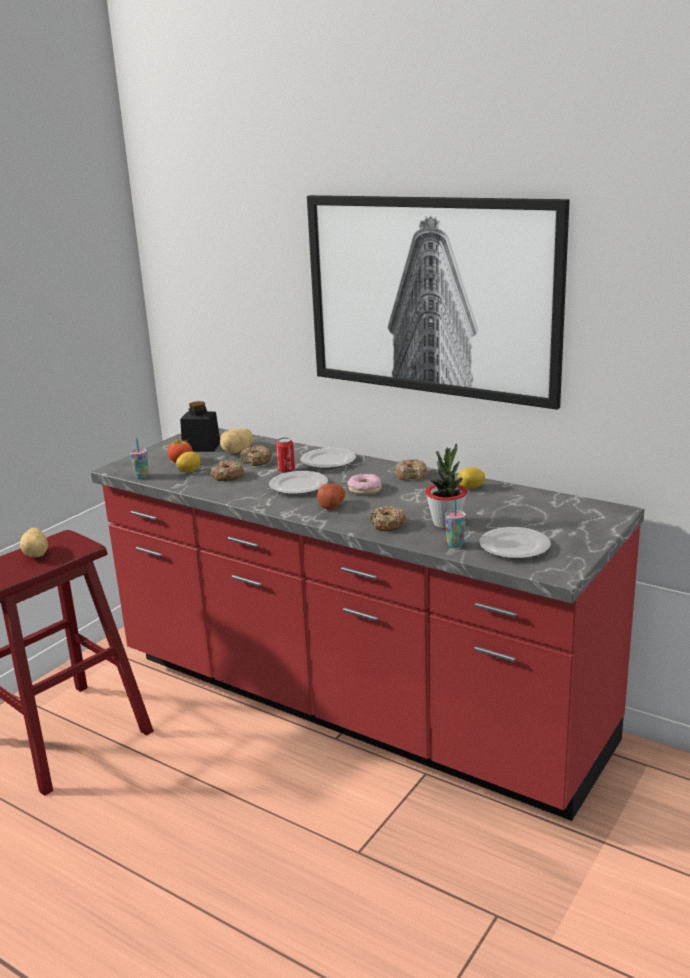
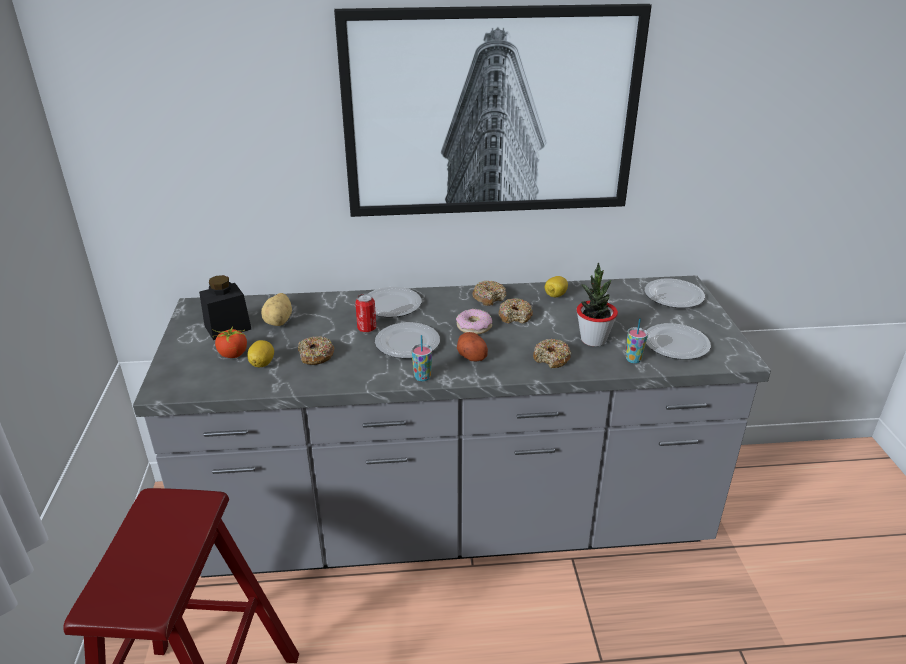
camera: 40 degrees left, 10 degrees up
(37, 554) = (151, 541): potato -> none
(141, 476) = (214, 390): cup -> cup (422, 377)
(256, 461) = (318, 327): donut -> donut (515, 316)
(355, 703) = (453, 523): red counter -> grey counter
(584, 516) = (674, 296): none -> plate

